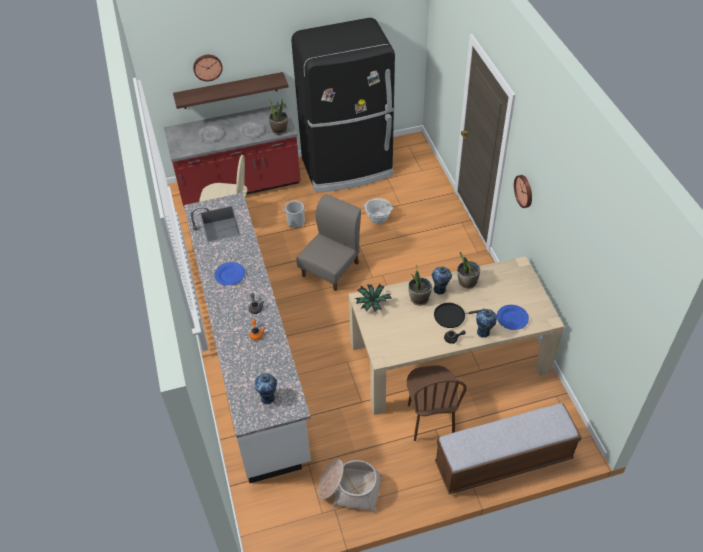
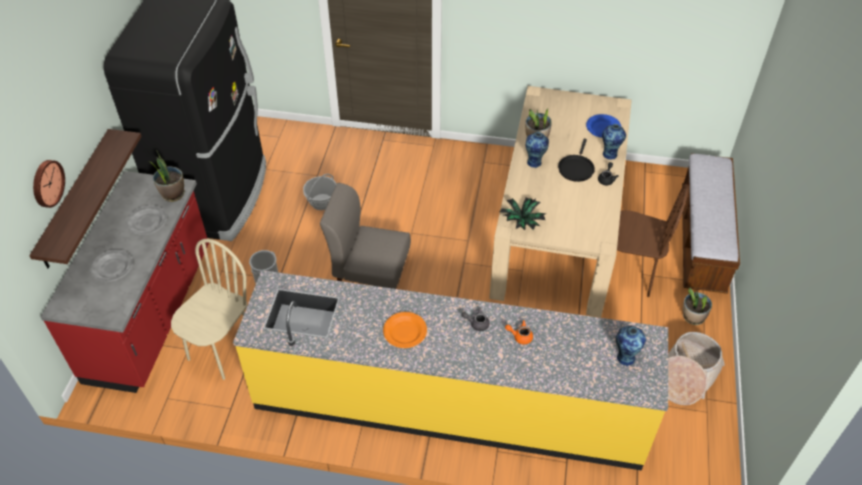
camera: 65 degrees left, 0 degrees up
(230, 275) = (405, 331): blue plate -> orange plate
(250, 353) = (449, 402): white counter -> yellow counter
(331, 269) = (370, 274): grey chair -> grey chair turned 45 degrees counterclockwise
(419, 299) = (537, 183): potted plant -> potted plant (693, 317)
(524, 191) = (500, 21): wall clock -> none

